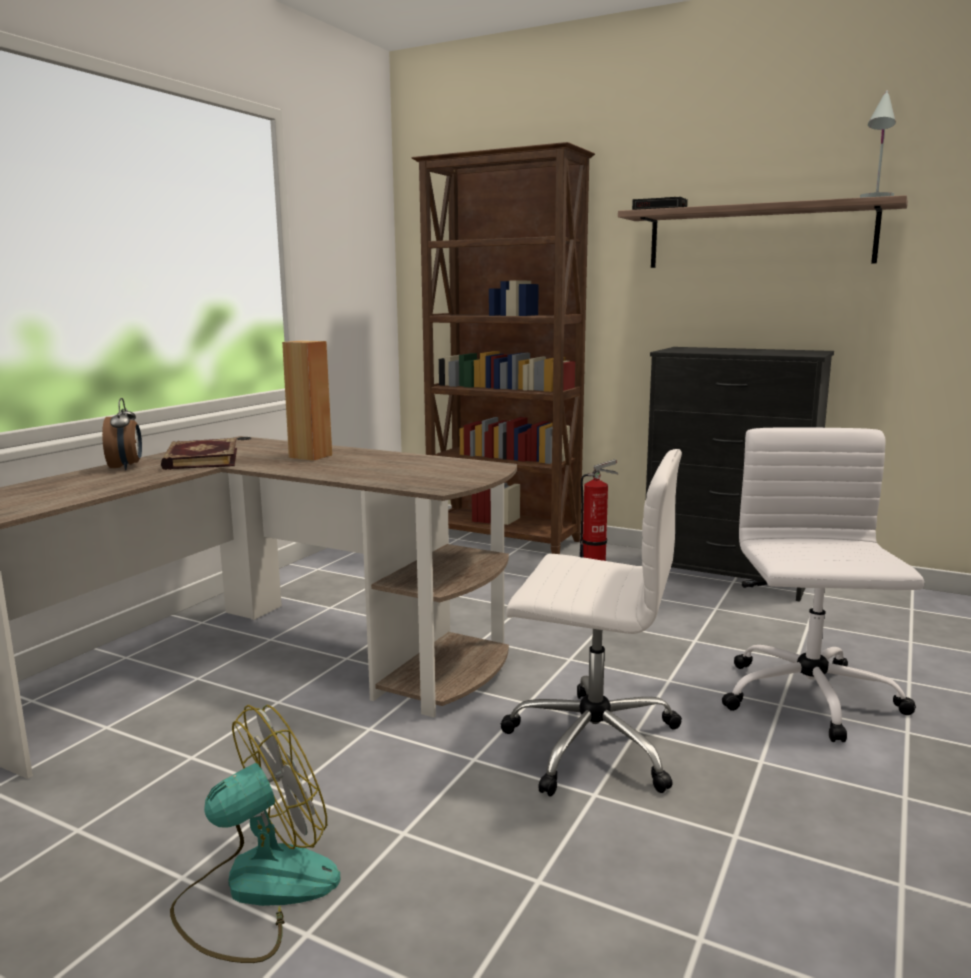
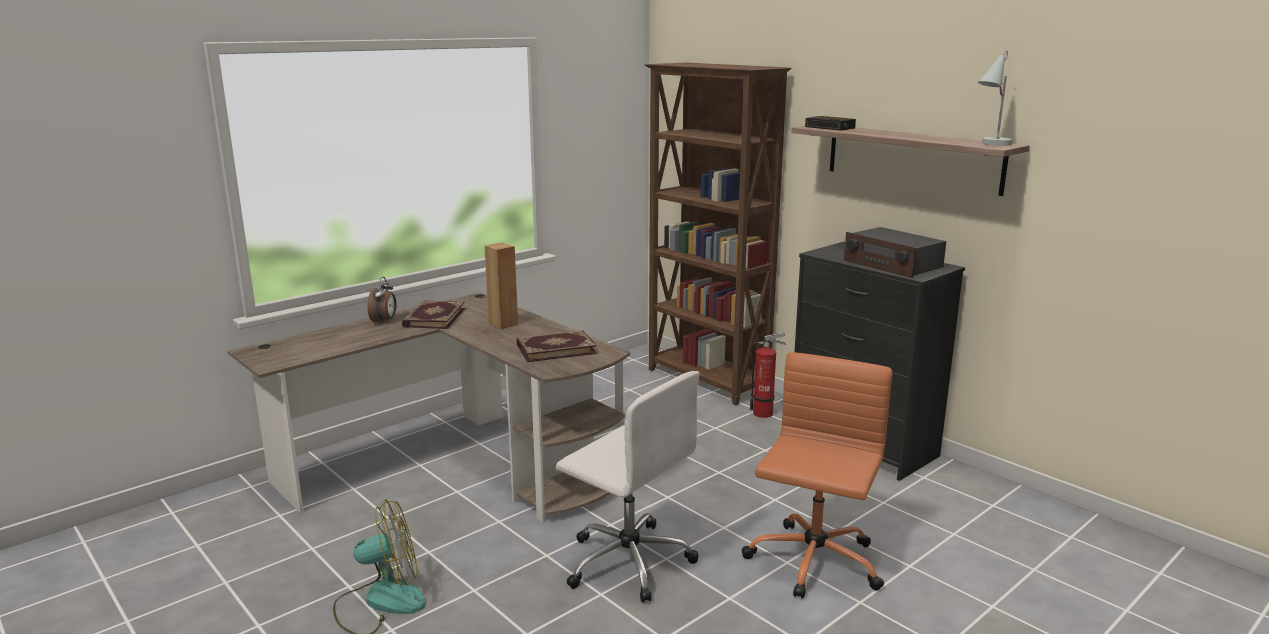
camera: 20 degrees right, 5 degrees up
(416, 469) = (555, 349): none -> book
(763, 352) = (892, 264): none -> radio
(809, 699) = (813, 563): white office chair -> orange office chair

